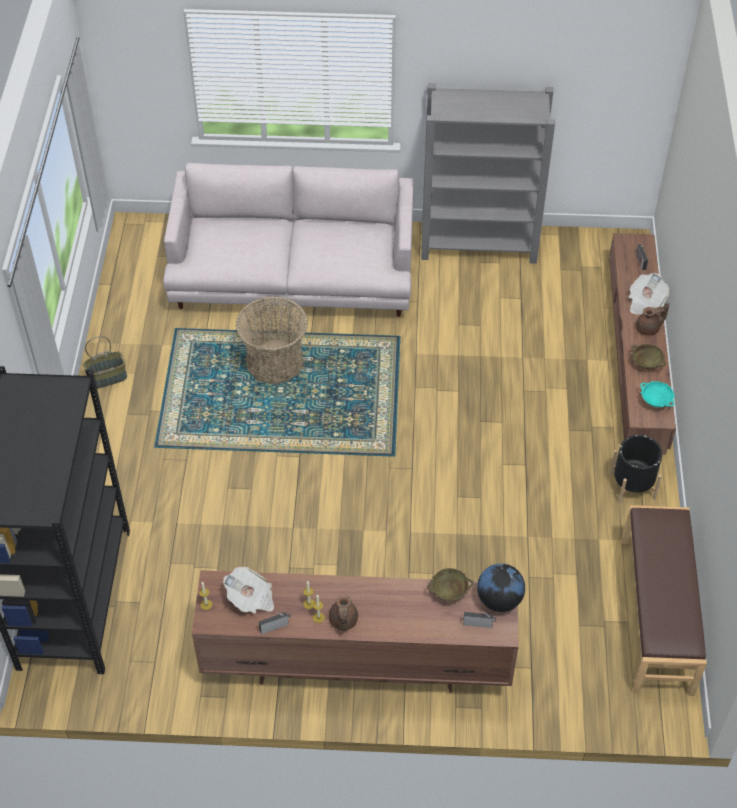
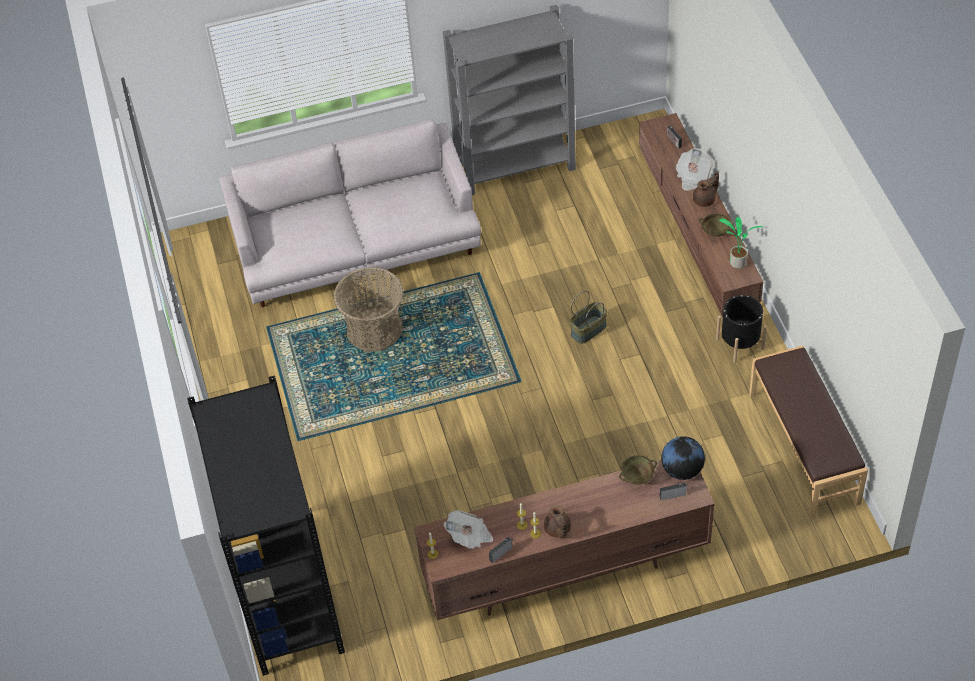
camera: 15 degrees left, 0 degrees up
(107, 377) = (223, 391): basket -> basket (588, 329)
(655, 401) = (737, 263): turquoise bowl -> potted plant

